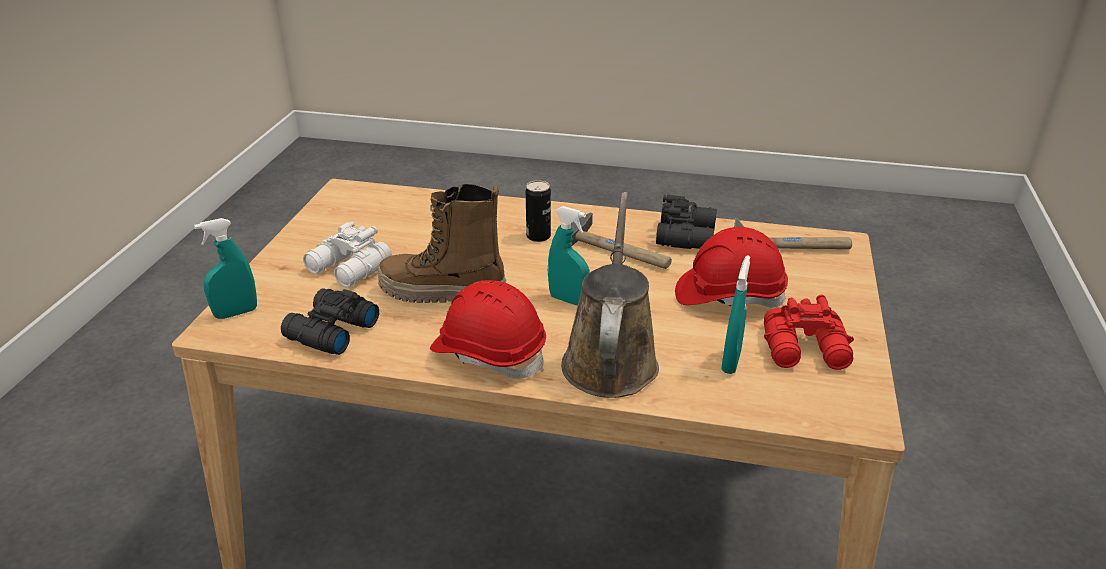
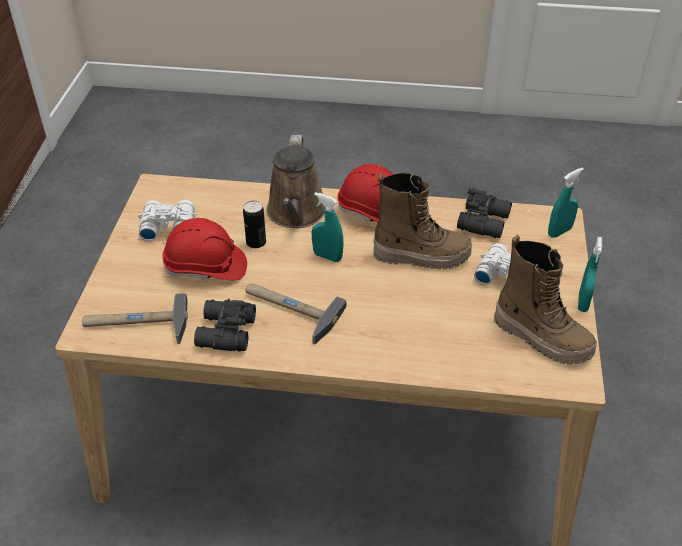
camera: 175 degrees right, 10 degrees up
(351, 218) = (542, 337): none -> boot
(538, 236) = (360, 323): can -> can (256, 242)
(731, 362) = (220, 215): turquoise spray bottle -> turquoise spray bottle (583, 302)
(807, 350) = (167, 226): red binoculars -> white binoculars

